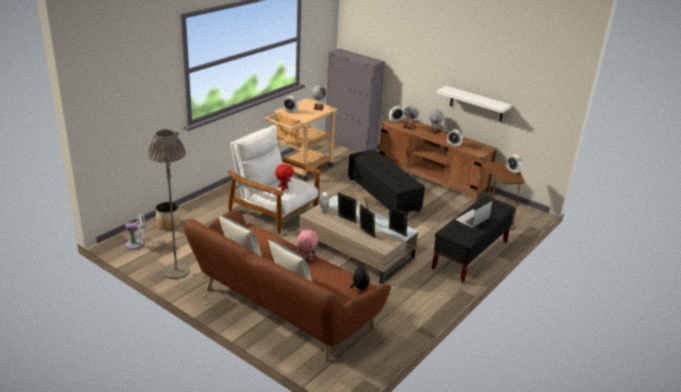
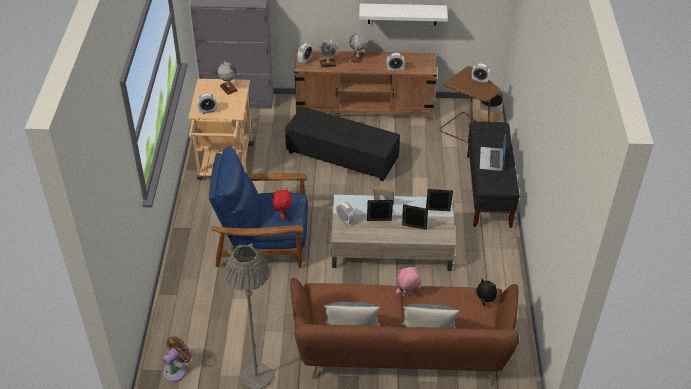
camera: 35 degrees left, 15 degrees up
(137, 244) = (176, 370): white fan -> brown fan
(168, 224) = (177, 324): planter -> planter (489, 116)
(274, 211) = (263, 241): white armchair -> blue armchair

